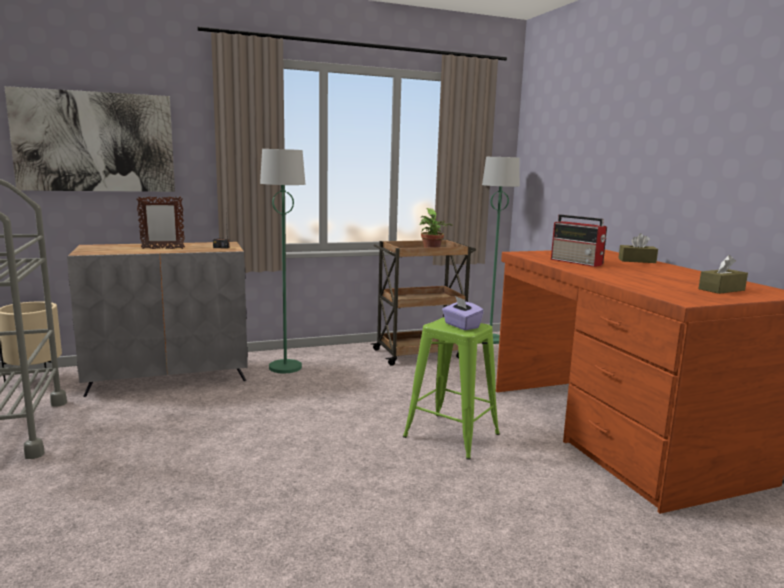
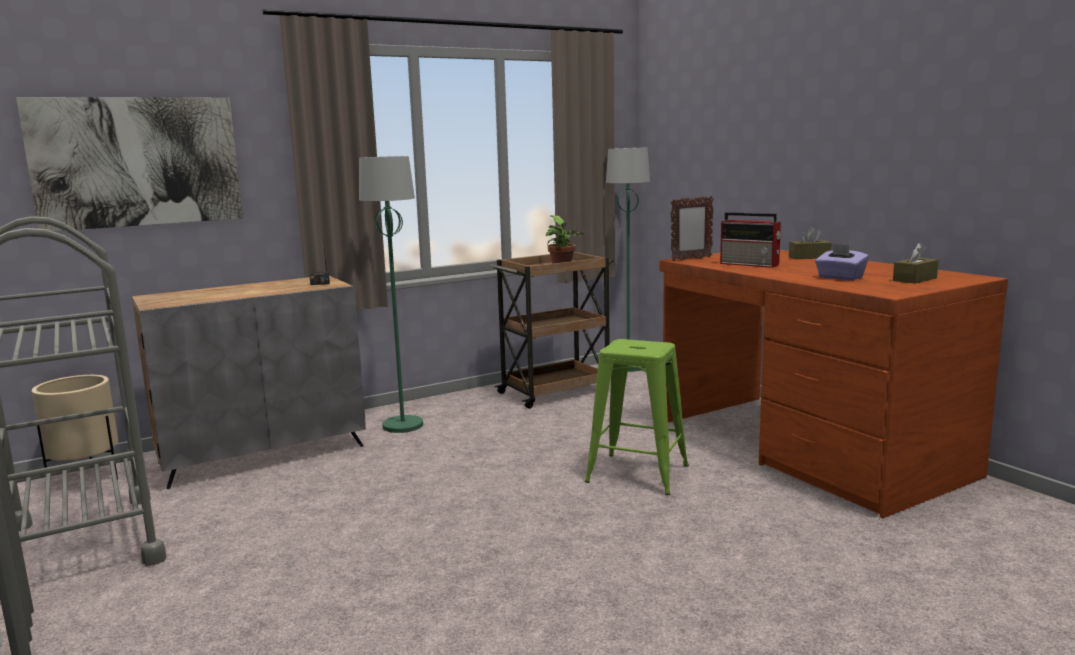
camera: 10 degrees left, 0 degrees up
(162, 249) = (249, 291): picture frame -> picture frame (691, 259)
(461, 326) = (642, 347): purple tissue box -> purple tissue box (840, 277)

